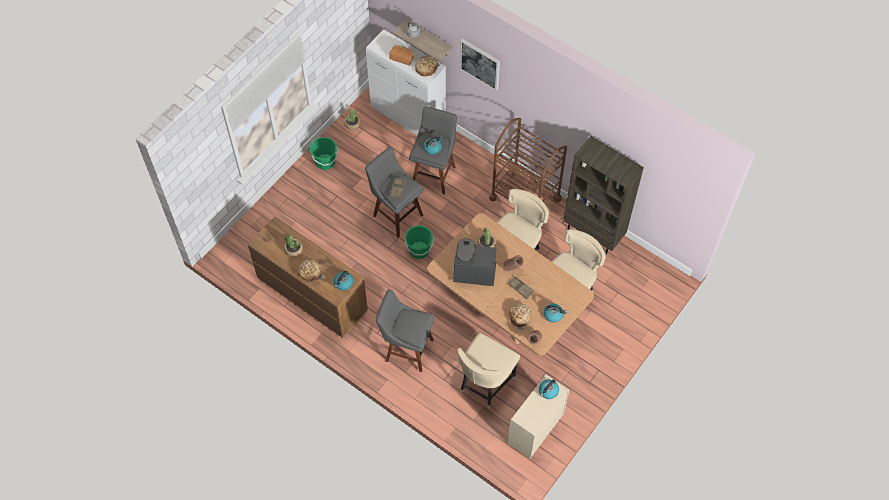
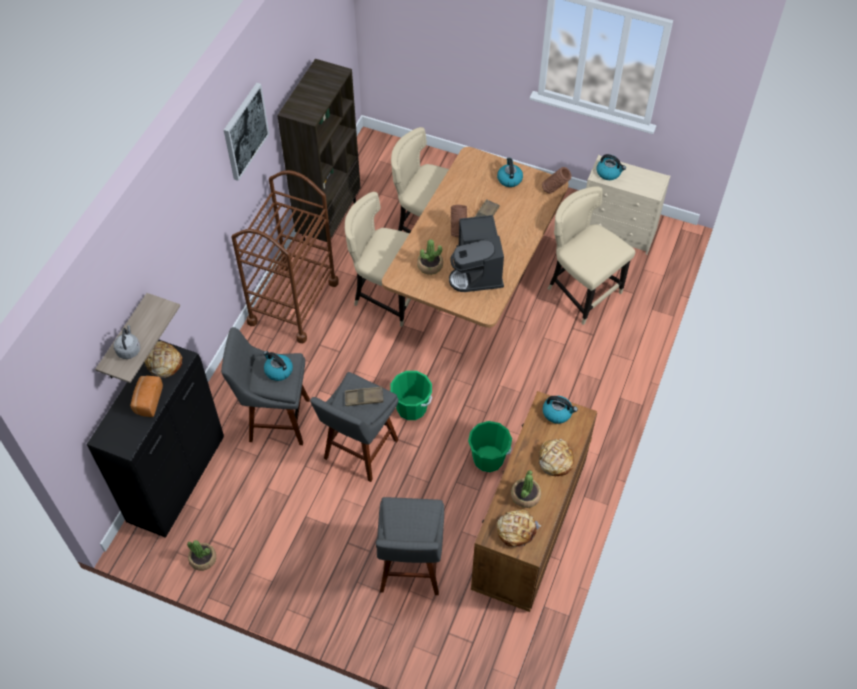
camera: 105 degrees left, 5 degrees down
(325, 162) = (287, 578): green bucket -> green bucket (488, 459)
(407, 349) = (568, 386): grey stool -> grey stool (410, 570)
(408, 118) = (177, 479): white cabinet -> black cabinet
(480, 63) = (175, 254): picture -> picture (245, 131)
(484, 384) = (582, 291): beige chair -> beige chair turned 150 degrees counterclockwise
(520, 317) = (525, 210): bread -> bread (516, 530)

